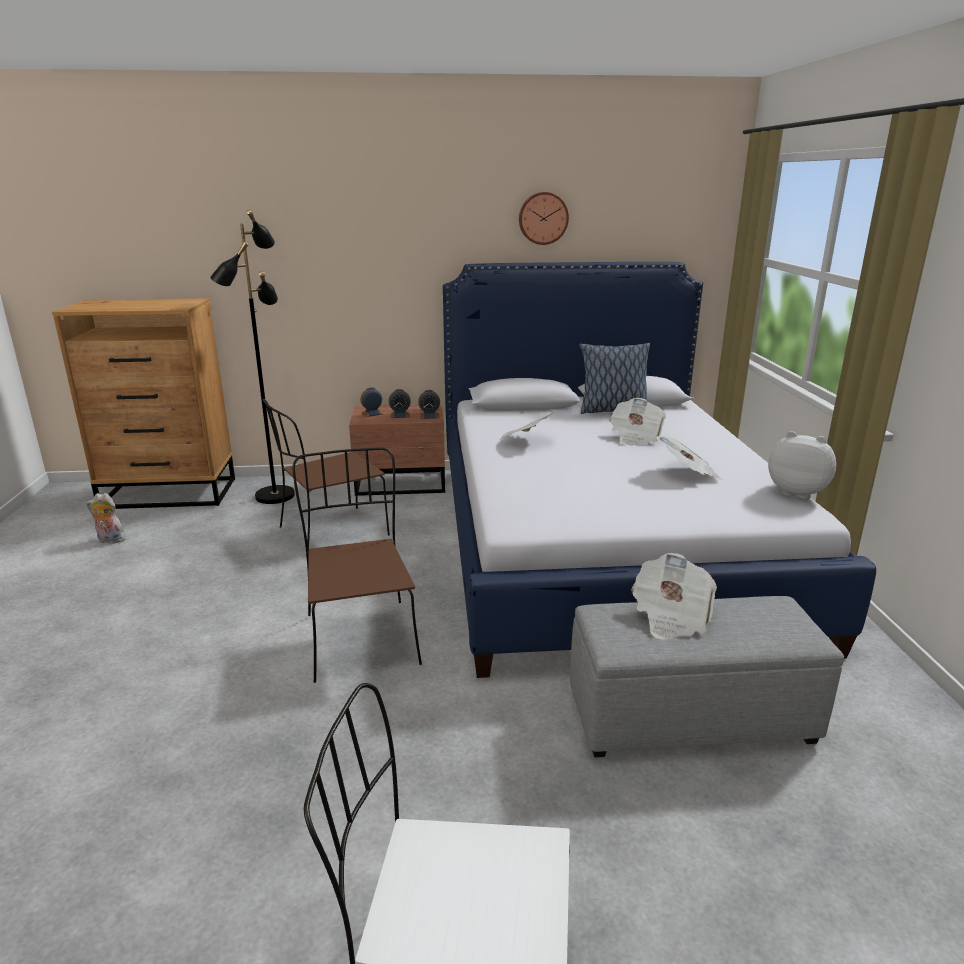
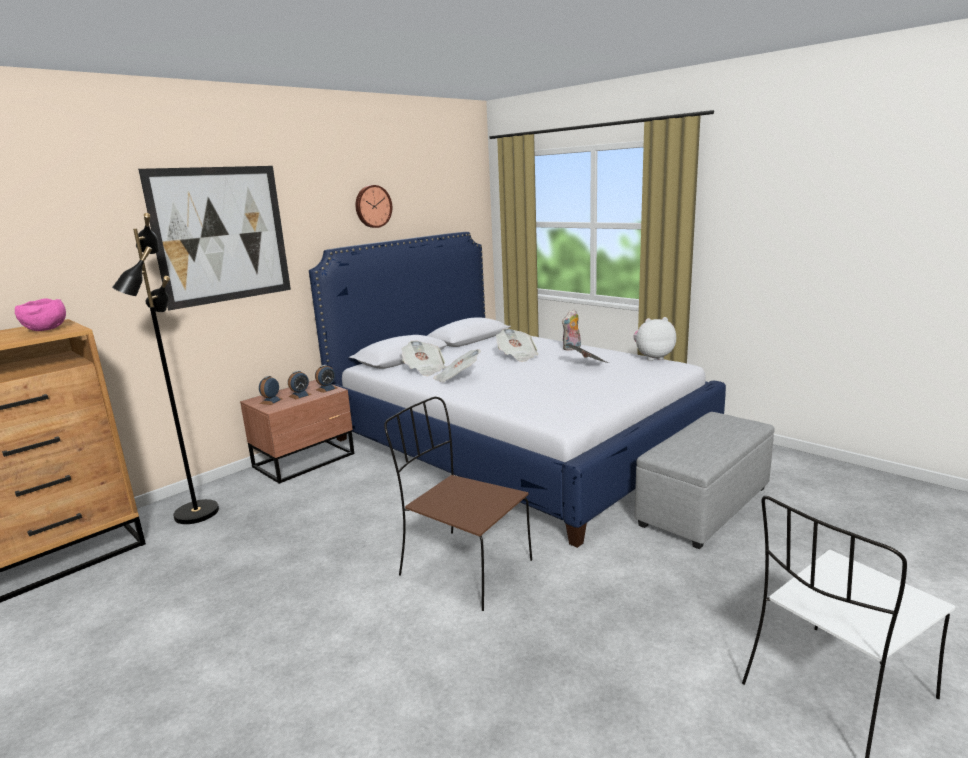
camera: 40 degrees left, 5 degrees down
(110, 540) = (61, 627): plush toy -> plush toy (572, 348)
(170, 304) = (46, 330): none -> pink bowl
(331, 532) = (307, 516): brown chair -> none
(355, 236) = (221, 235): none -> picture
(612, 411) = (469, 347): pillow -> none
(670, 616) = (691, 441): newspaper -> newspaper (424, 370)

